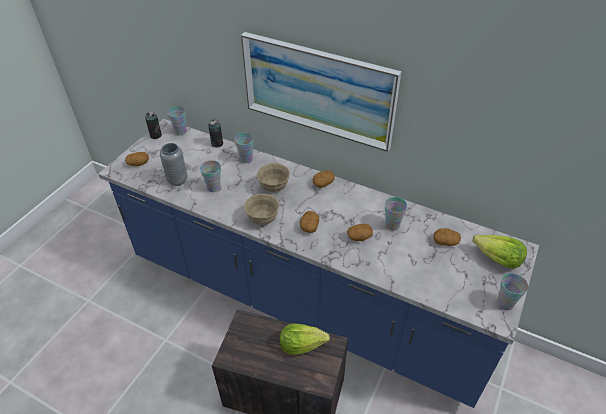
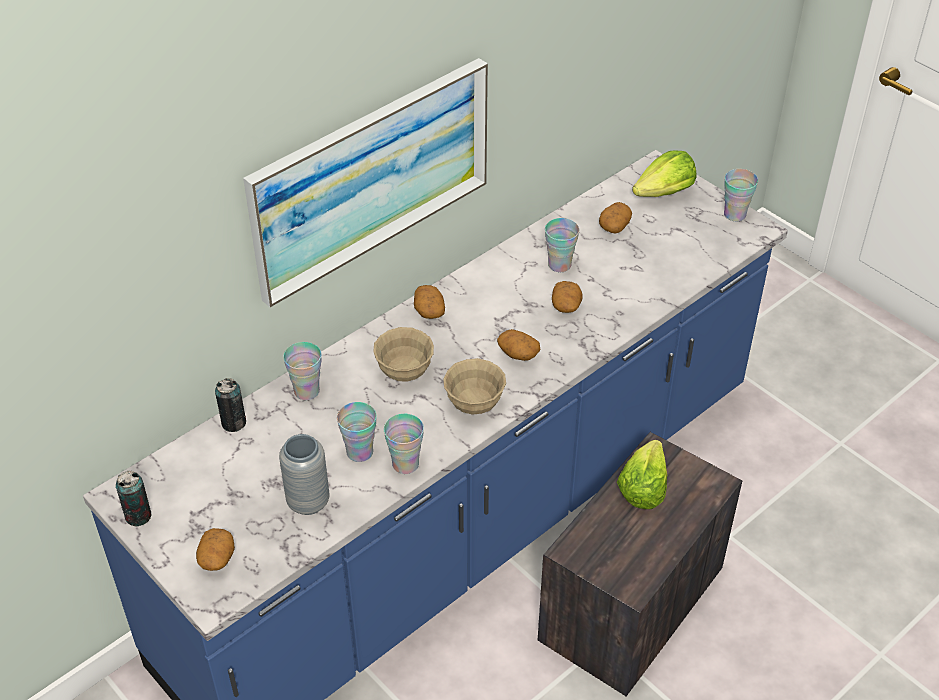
camera: 70 degrees left, 0 degrees up
(180, 131) = (153, 472): cup -> cup (405, 464)

